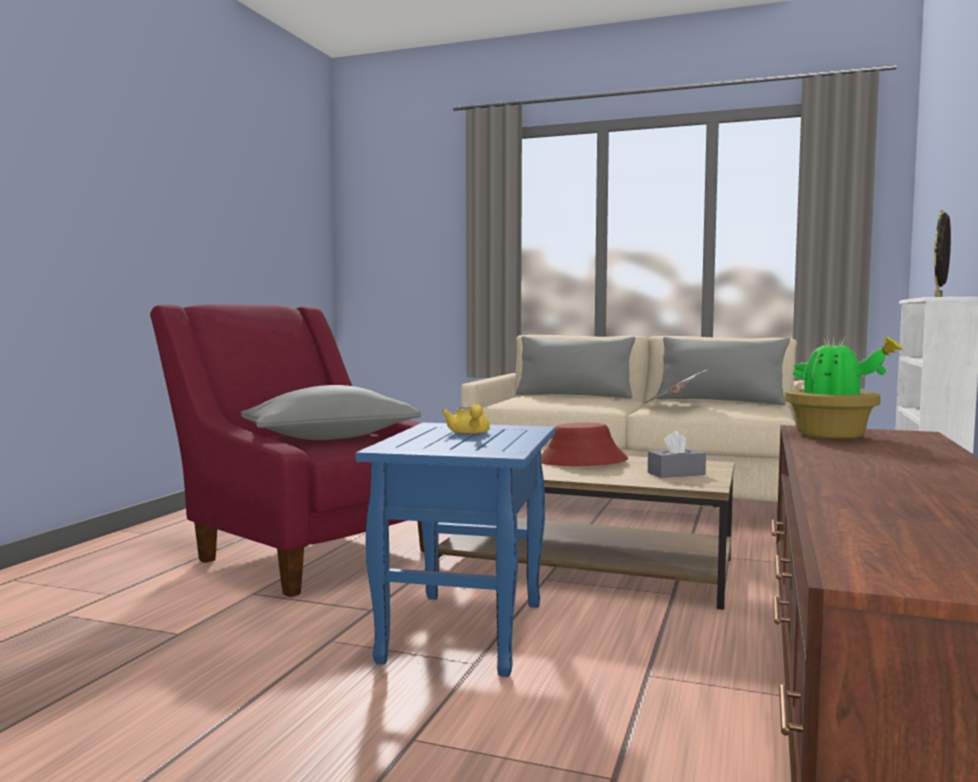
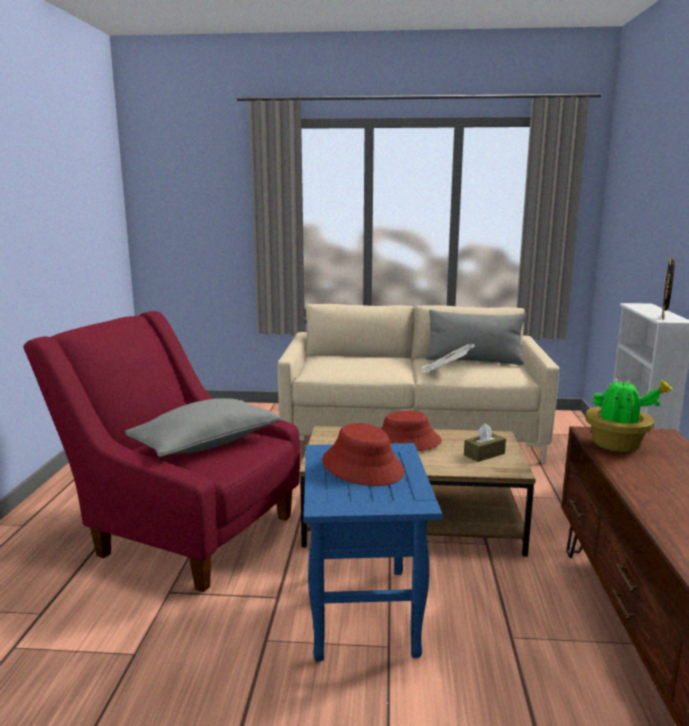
camera: 15 degrees left, 10 degrees up
(469, 433) = (363, 466): yellow teapot -> red hat
(574, 396) = (360, 357): grey pillow -> none
(676, 473) = (484, 454): grey tissue box -> brown tissue box

